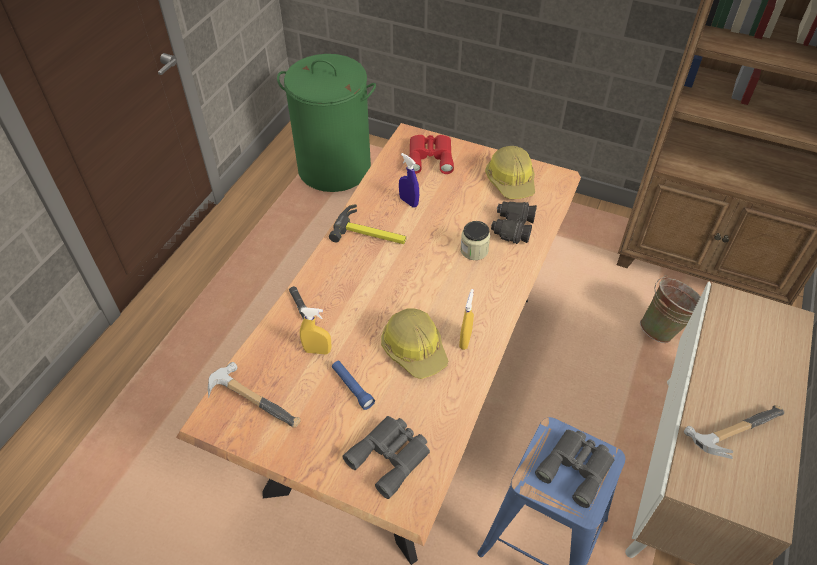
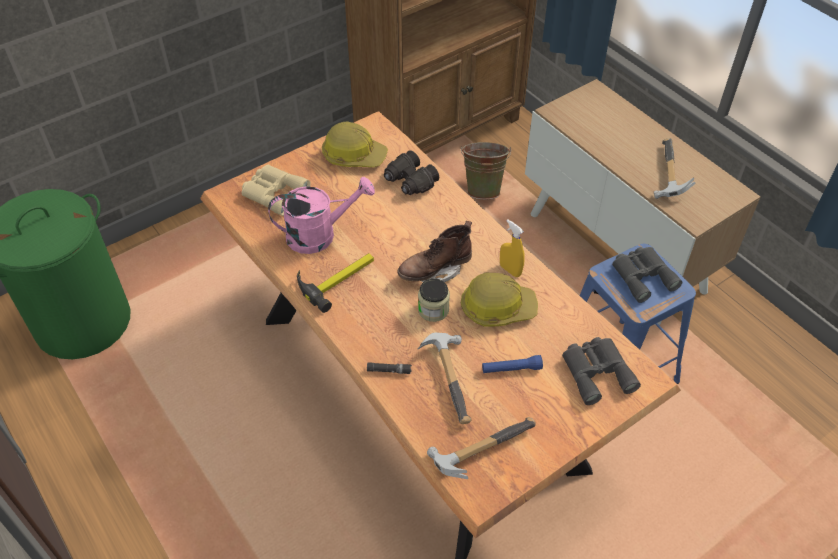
camera: 60 degrees left, 0 degrees up
(317, 350) = (453, 378): yellow spray bottle -> hammer
(408, 202) = (320, 234): blue spray bottle -> pink watering can
(424, 288) = (435, 271): none -> brown boot
(430, 157) = (273, 192): red binoculars -> beige binoculars
(474, 250) = (416, 218): jar -> jar (433, 310)

